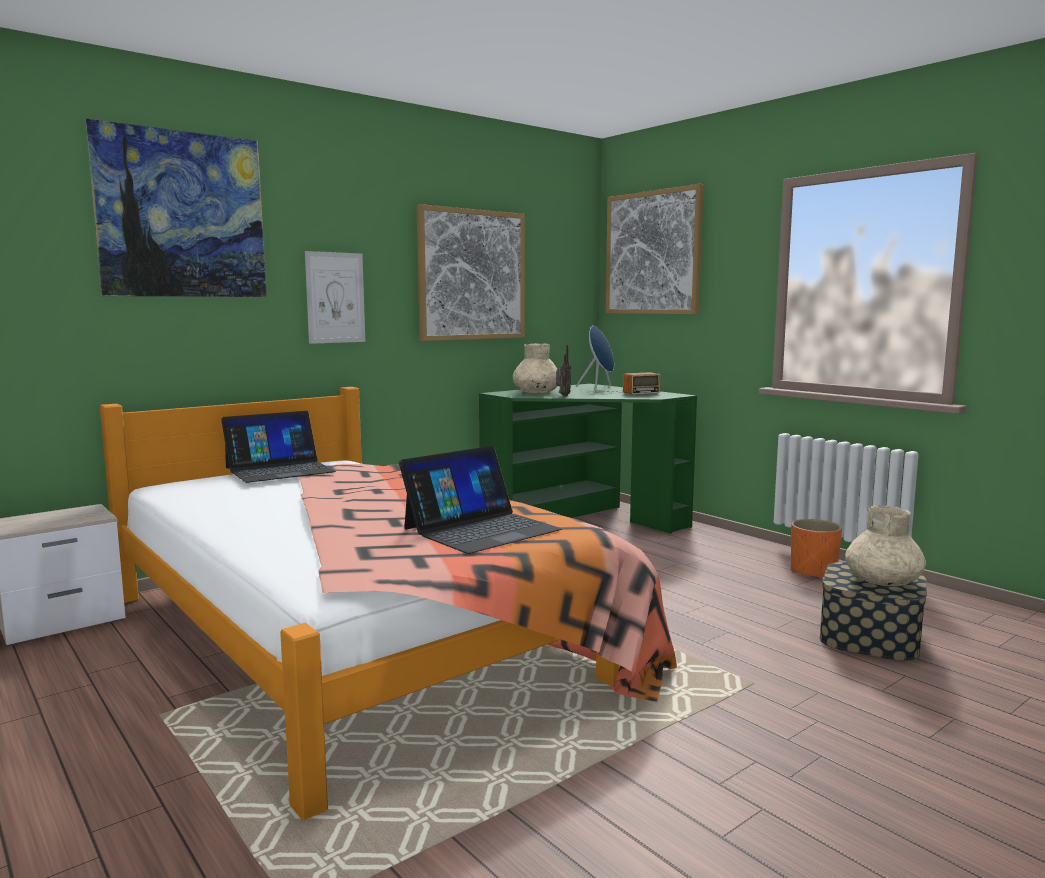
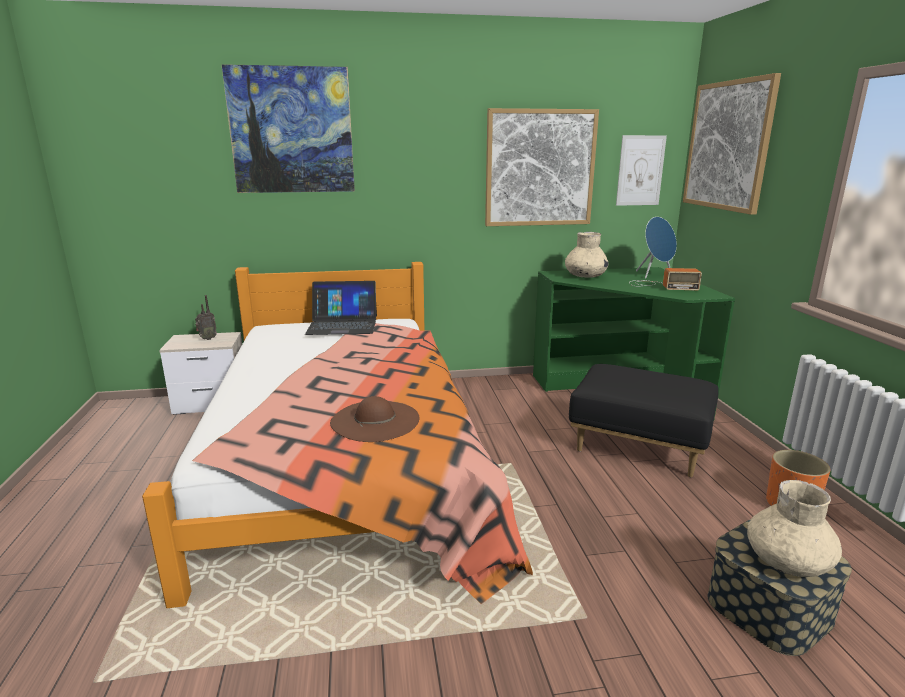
camera: 30 degrees right, 10 degrees up
(335, 297) = (411, 191): picture -> picture (640, 170)
(481, 529) = (375, 420): laptop -> brown hat
(562, 396) = (600, 283): radio -> radio (207, 339)
(653, 558) = (639, 447): none -> black ottoman

